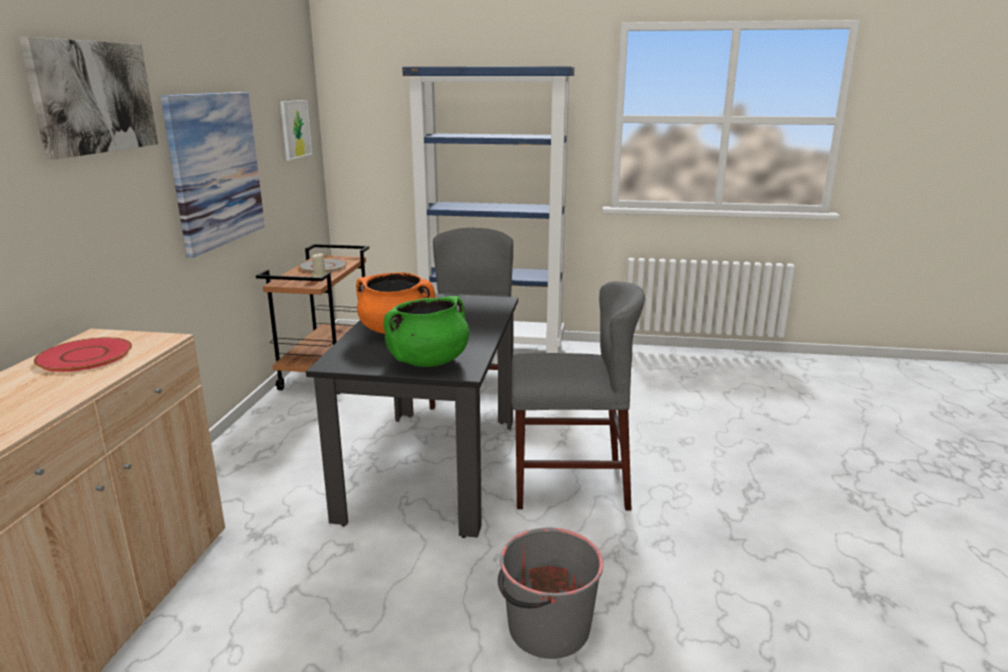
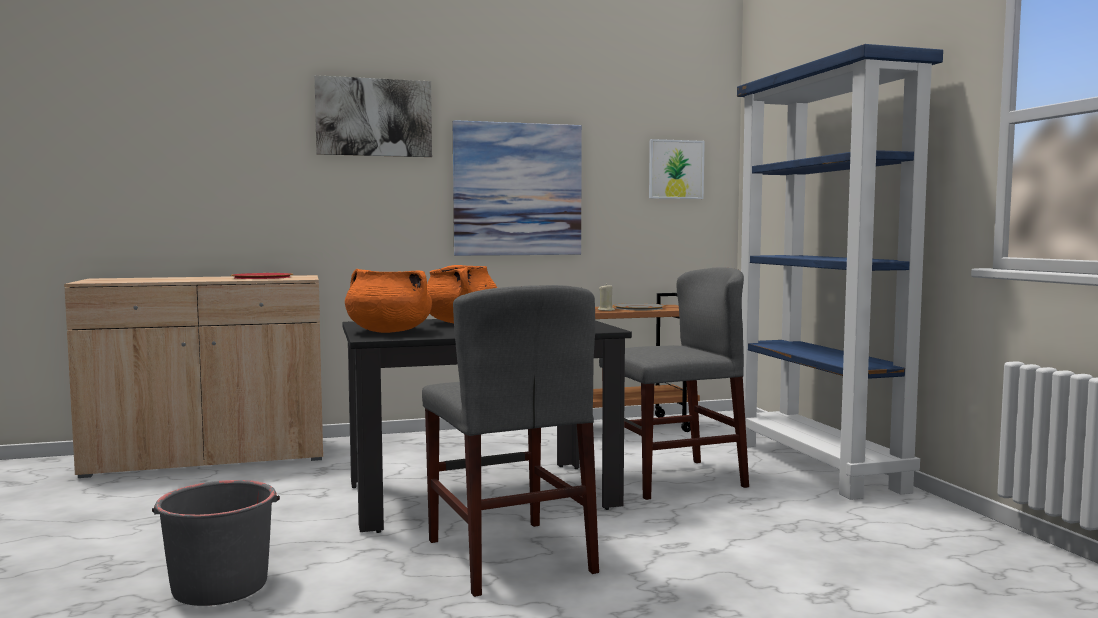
camera: 65 degrees right, 15 degrees down
(428, 361) = (388, 332): green cooking pot -> orange cooking pot

